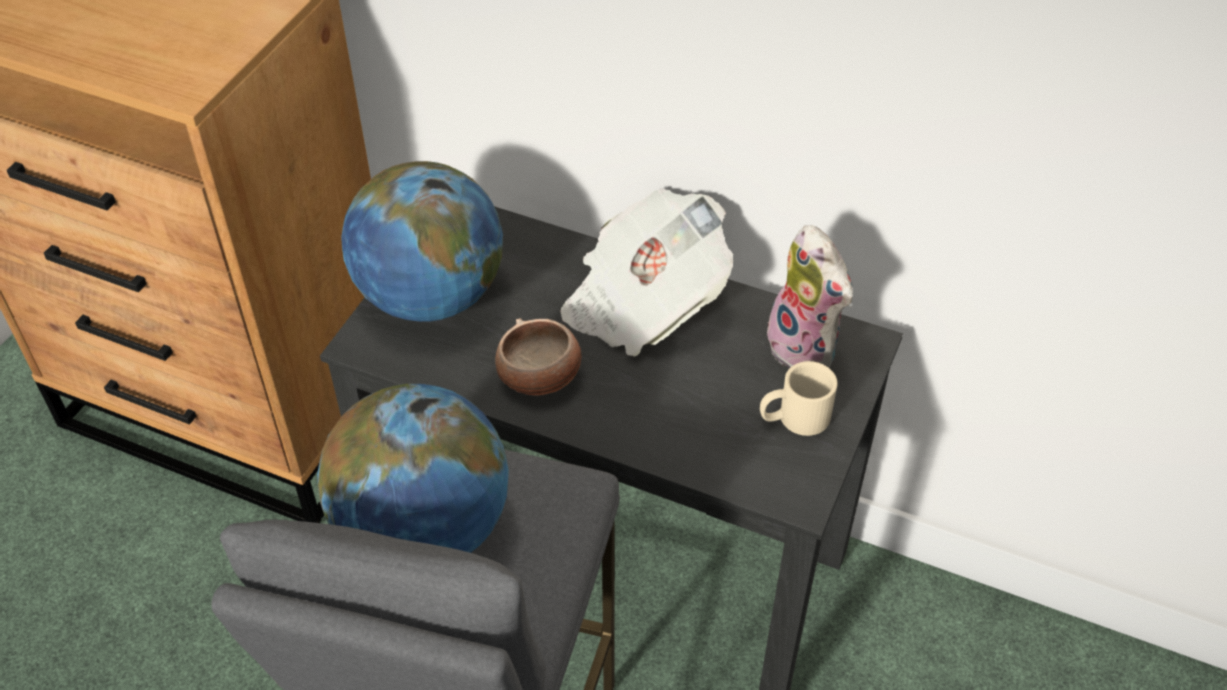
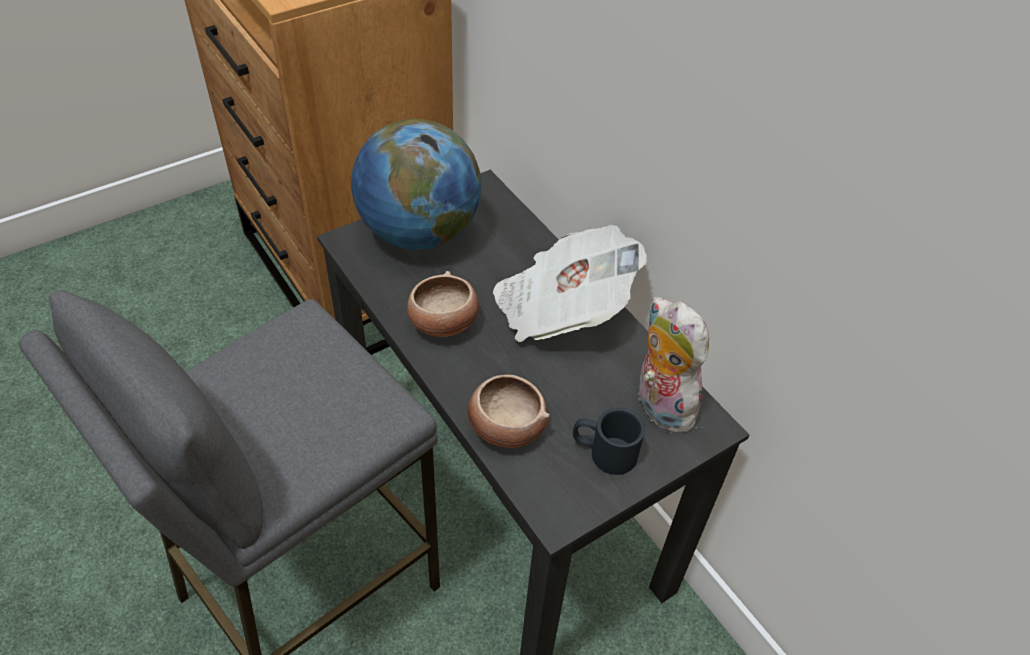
camera: 30 degrees right, 0 degrees up
(424, 530) = (269, 383): globe -> none
(686, 444) = (505, 426): none -> bowl
(793, 418) = (603, 452): beige mug -> black mug
(807, 348) = (658, 405): plush toy -> plush toy turned 150 degrees clockwise

